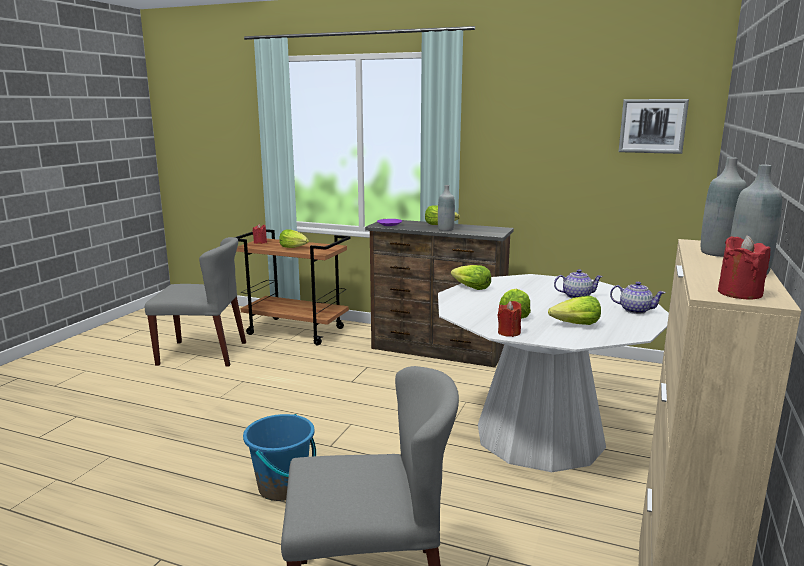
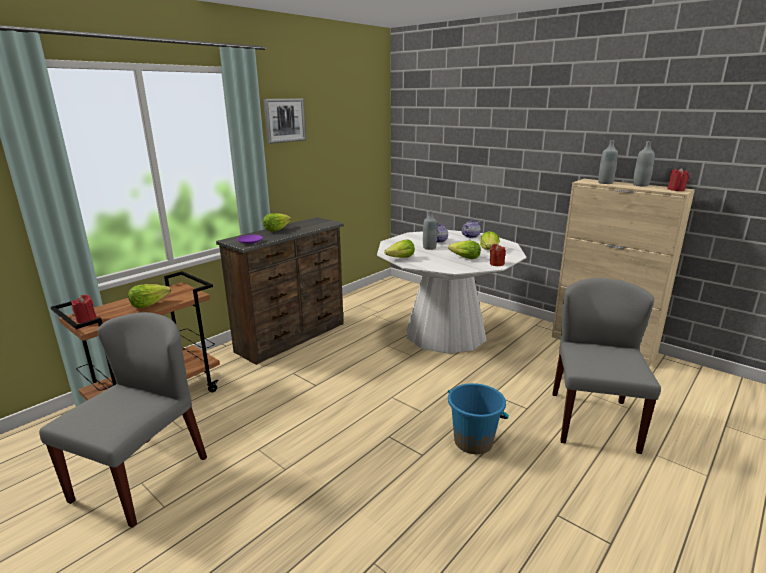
camera: 70 degrees left, 5 degrees up
(445, 229) = (297, 230): grey bottle -> grey bottle (429, 248)
(652, 126) = (364, 128): picture -> picture (284, 120)

